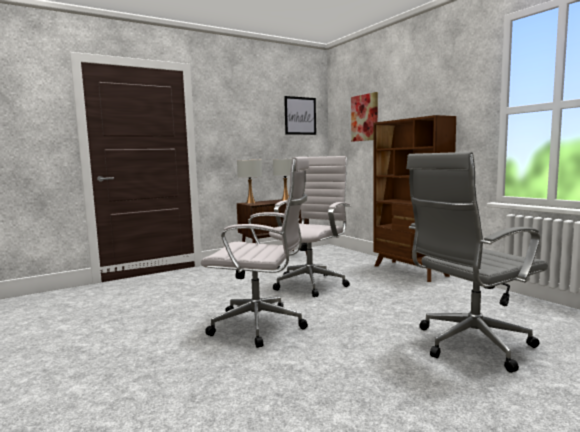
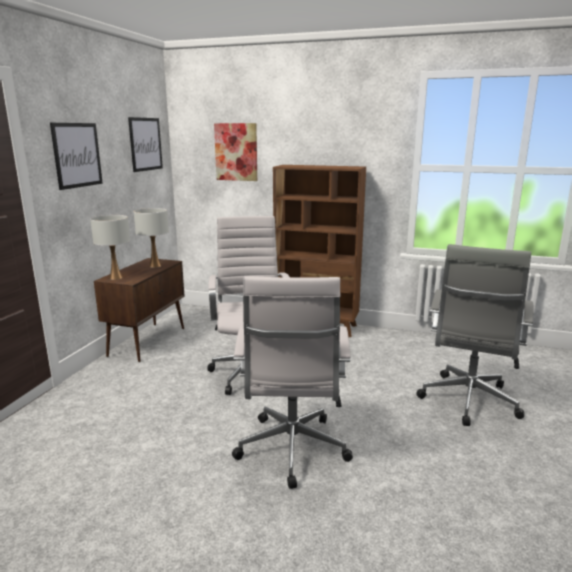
camera: 40 degrees left, 10 degrees up
(234, 118) = (77, 155): none -> picture
(262, 326) = (292, 452): white office chair -> white office chair turned 120 degrees clockwise

